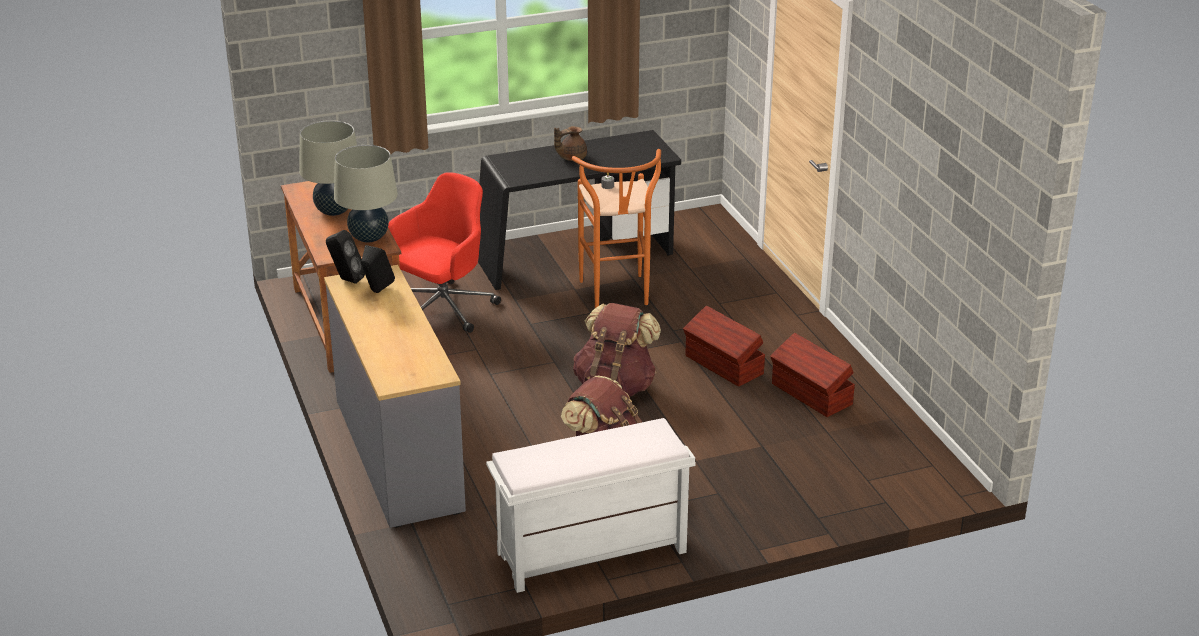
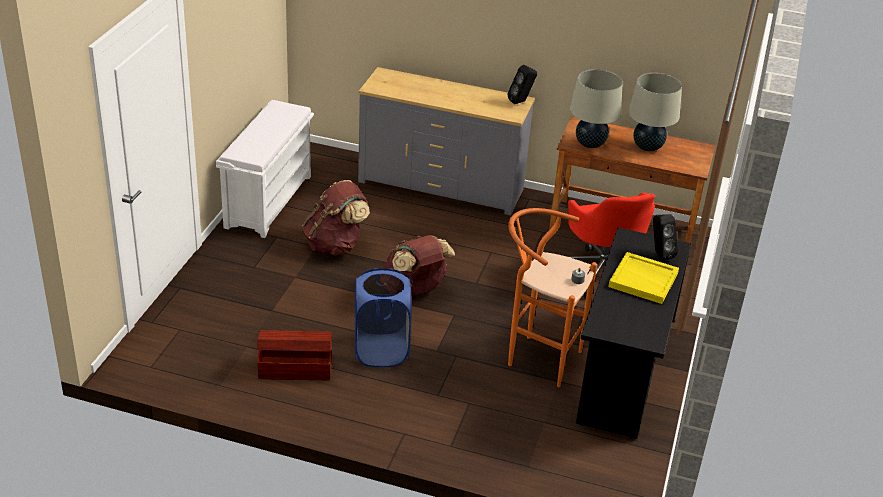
camera: 125 degrees right, 5 degrees up
(377, 292) = (492, 104): black speaker -> black speaker (659, 254)
(571, 157) = (644, 280): brown teapot -> yellow tray
(723, 365) = (381, 351): brown storage box -> blue laundry basket

